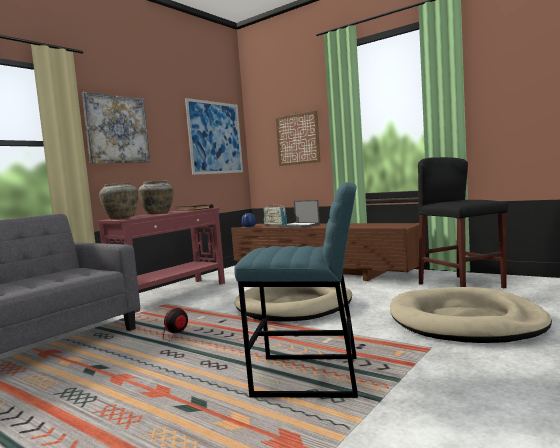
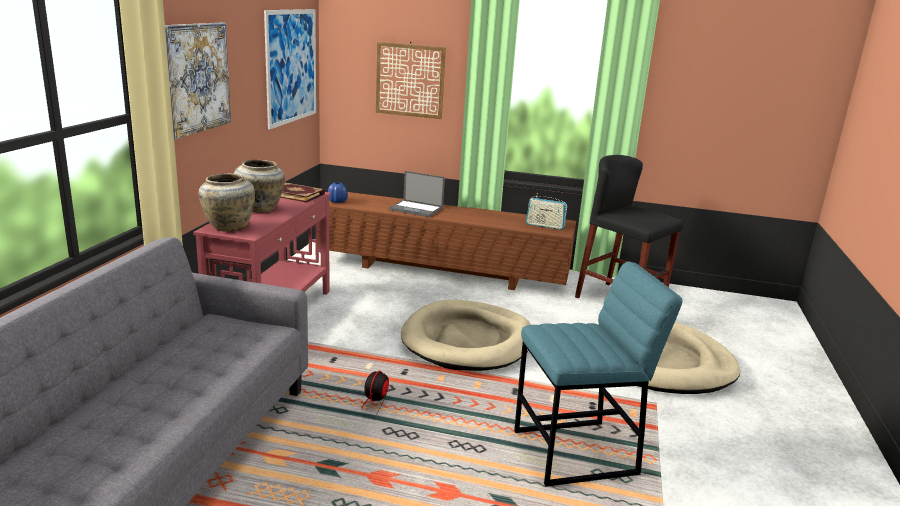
camera: 25 degrees left, 15 degrees up
(275, 224) = (373, 199): radio -> radio (545, 226)

